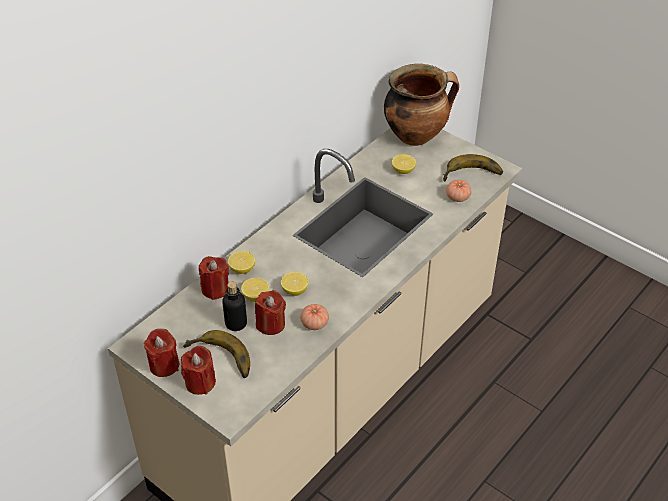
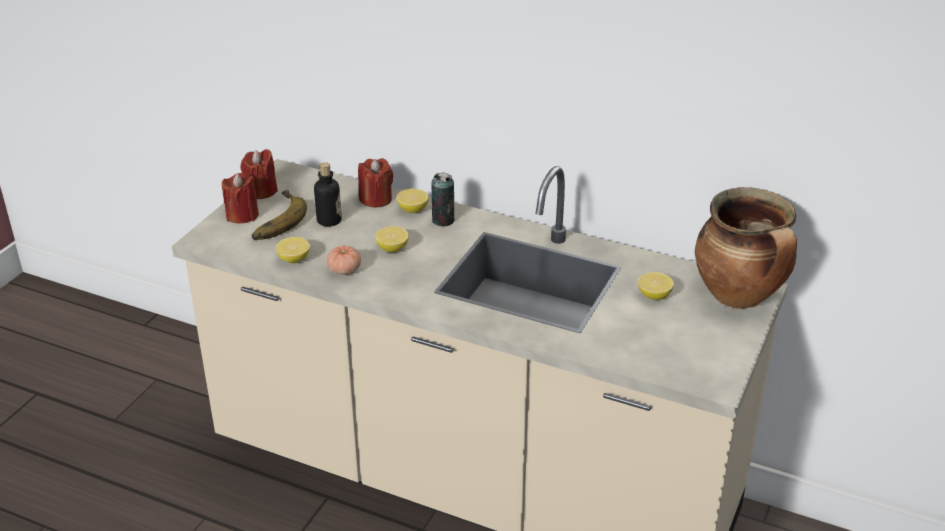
camera: 75 degrees right, 10 degrees down
(255, 296) = (374, 225): lemon -> lemon (294, 259)
(266, 254) = (443, 220): none -> can
(270, 324) = (335, 242): red candle -> none
(457, 197) = (627, 350): tomato -> none
(472, 176) = (683, 359): banana -> none

